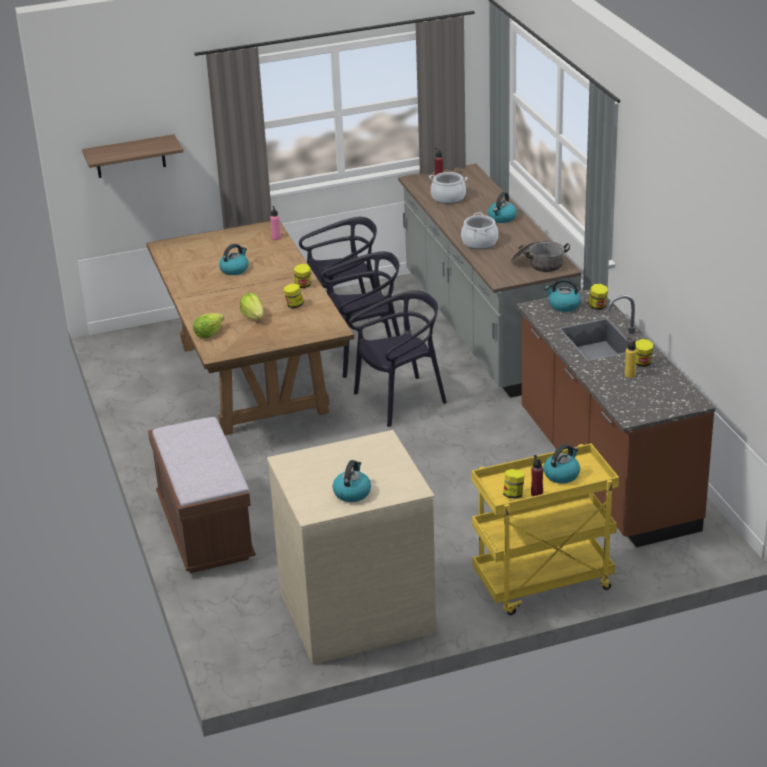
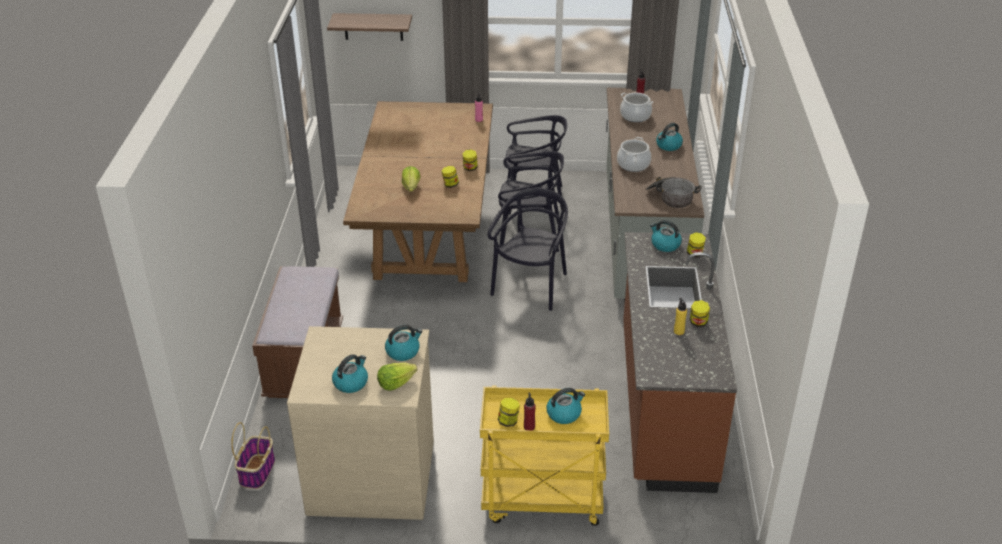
camera: 20 degrees right, 5 degrees up
(208, 334) = (366, 194): lettuce -> lettuce (395, 383)
(230, 641) = (257, 471): none -> basket
(234, 269) = (426, 140): kettle -> kettle (403, 351)
(400, 400) = (531, 286): black chair -> black chair turned 60 degrees counterclockwise

